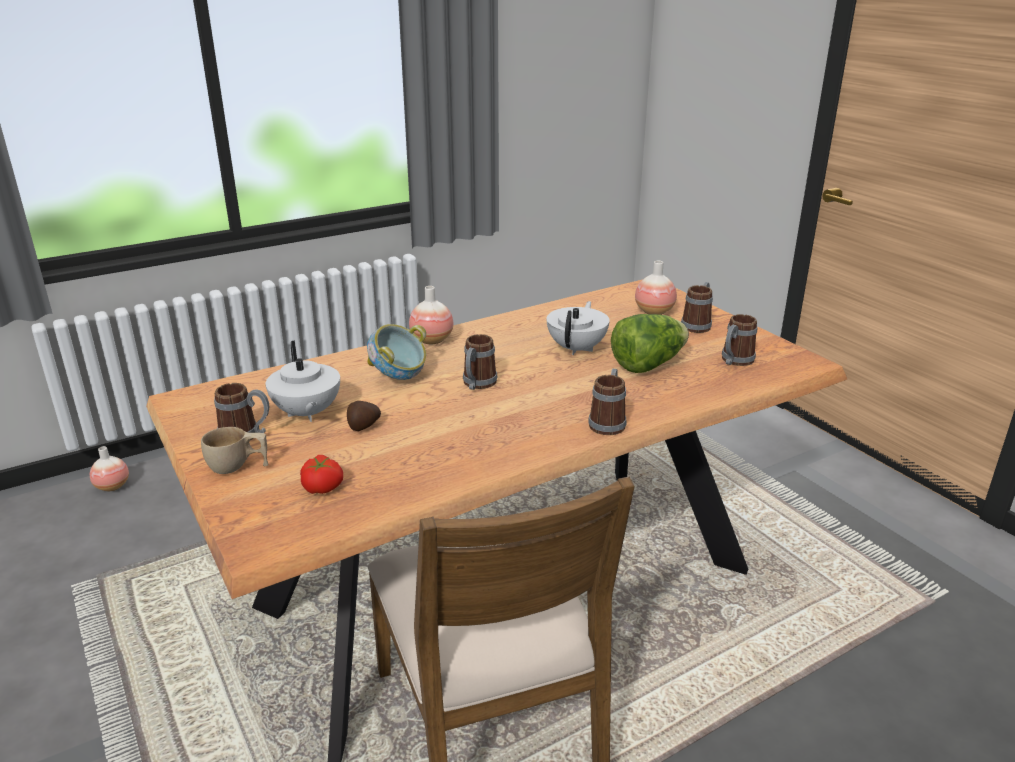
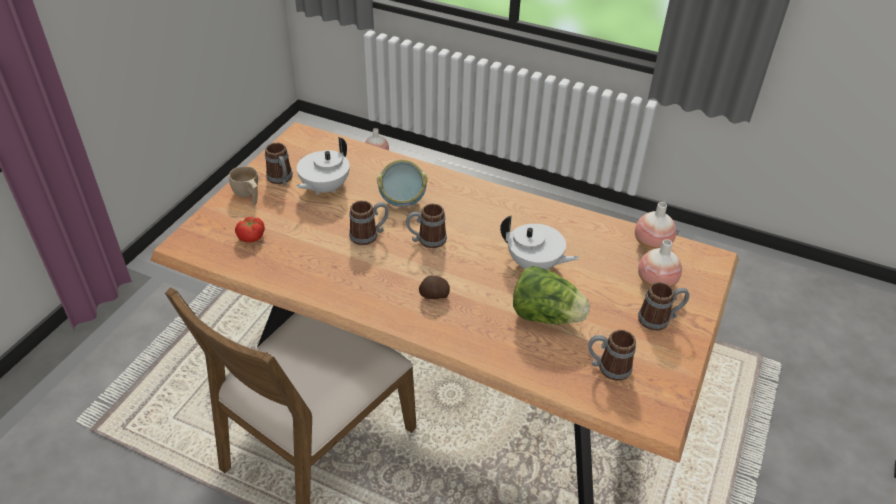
camera: 55 degrees right, 15 degrees up
(363, 427) = (328, 218): potato -> potato (434, 296)
(432, 340) = (471, 188): vase -> vase (652, 244)
(577, 348) = (534, 265): white teapot -> white teapot turned 45 degrees clockwise
(608, 422) = (431, 328): mug -> mug (369, 235)

